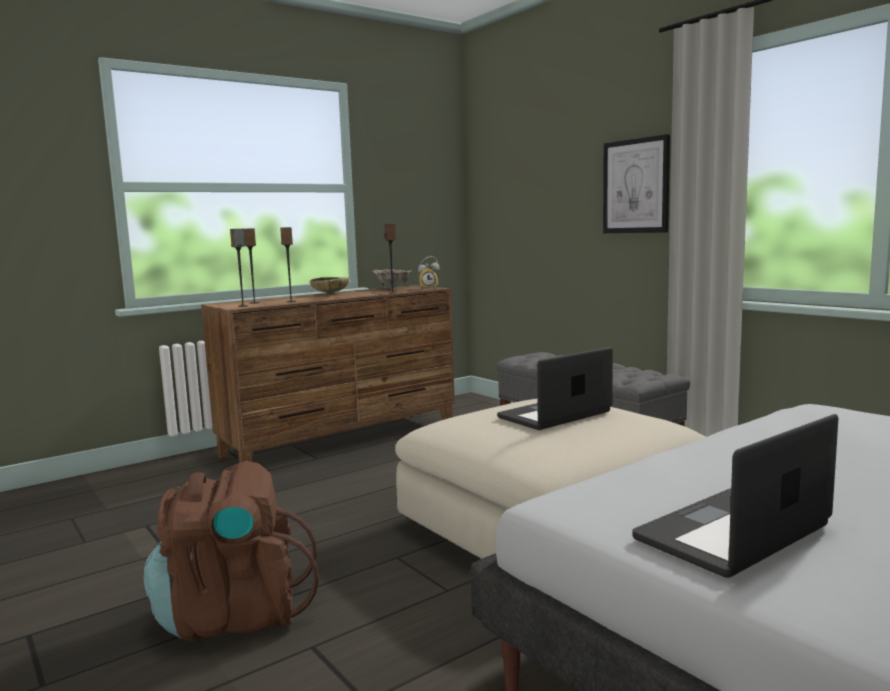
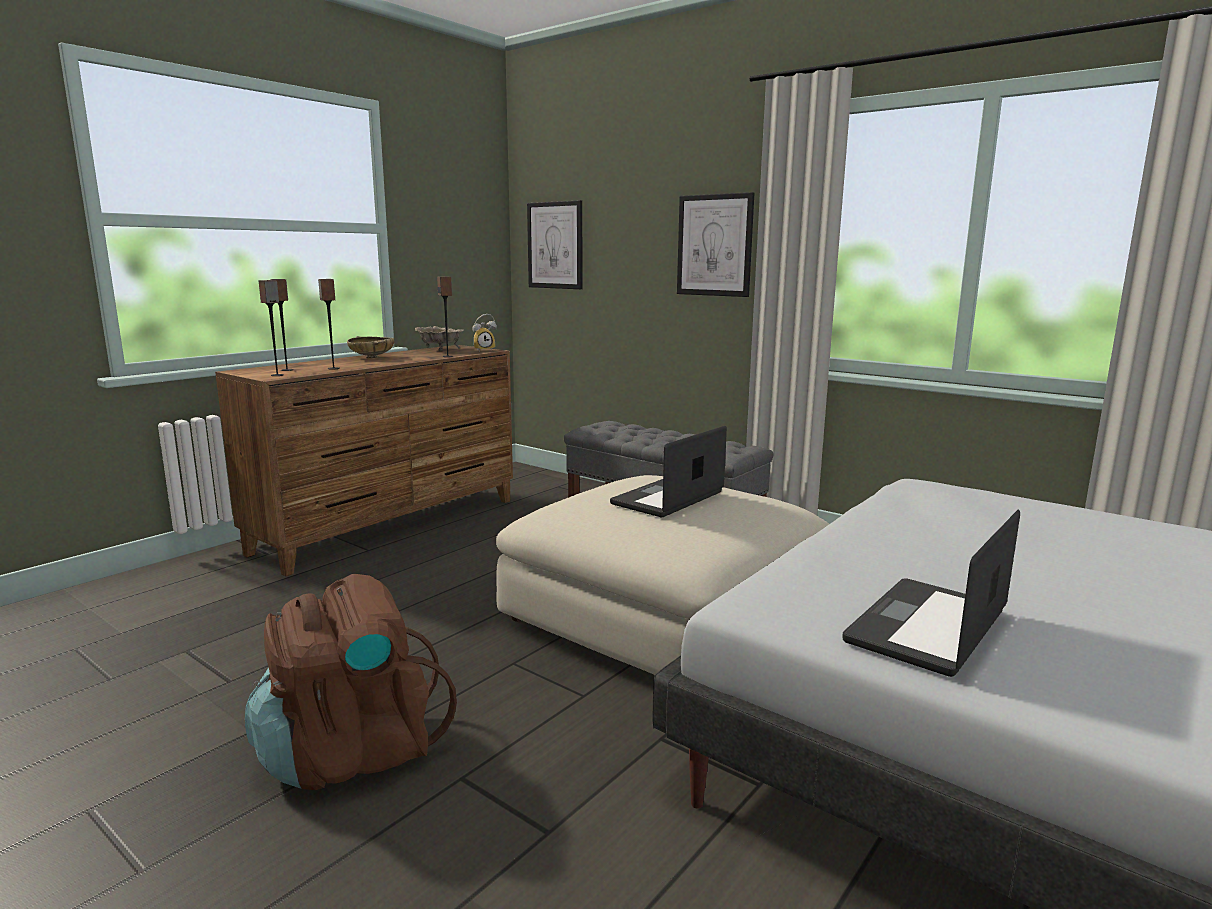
camera: 15 degrees left, 5 degrees up
(502, 196) = (555, 245): none -> picture

